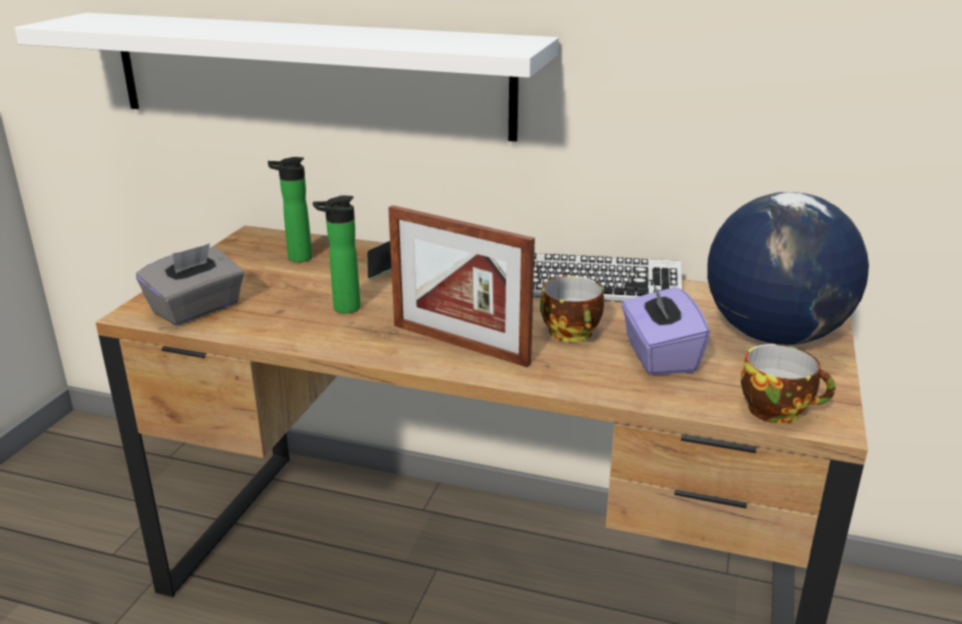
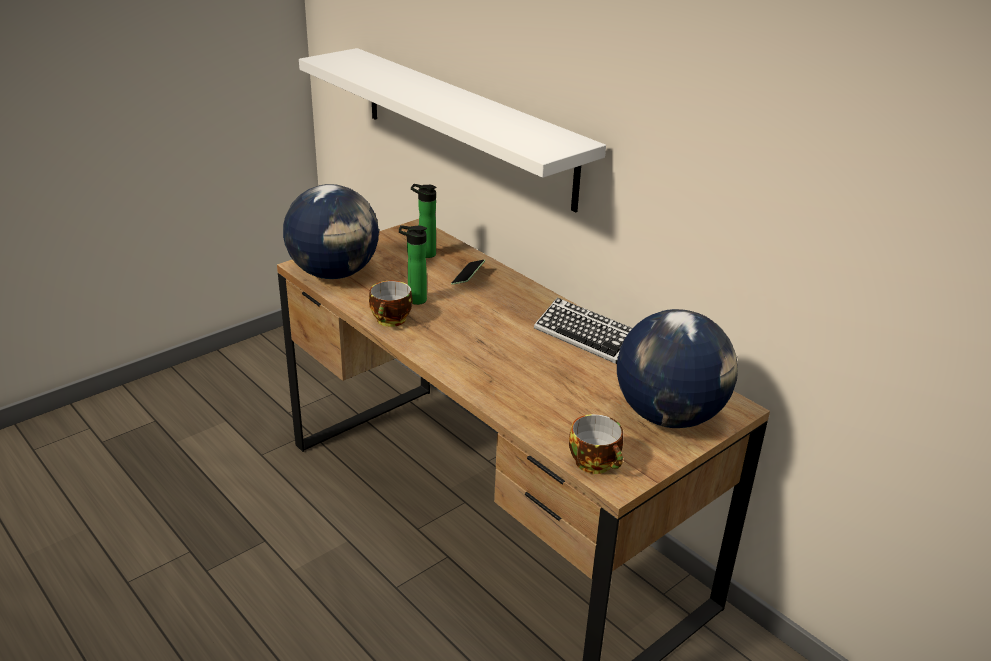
camera: 30 degrees right, 5 degrees up
(197, 309) = (334, 273): grey tissue box -> globe
(459, 344) = (455, 348): picture frame -> none
(573, 334) = (533, 366): cup -> cup (391, 320)
(659, 355) = (569, 400): purple tissue box -> none

